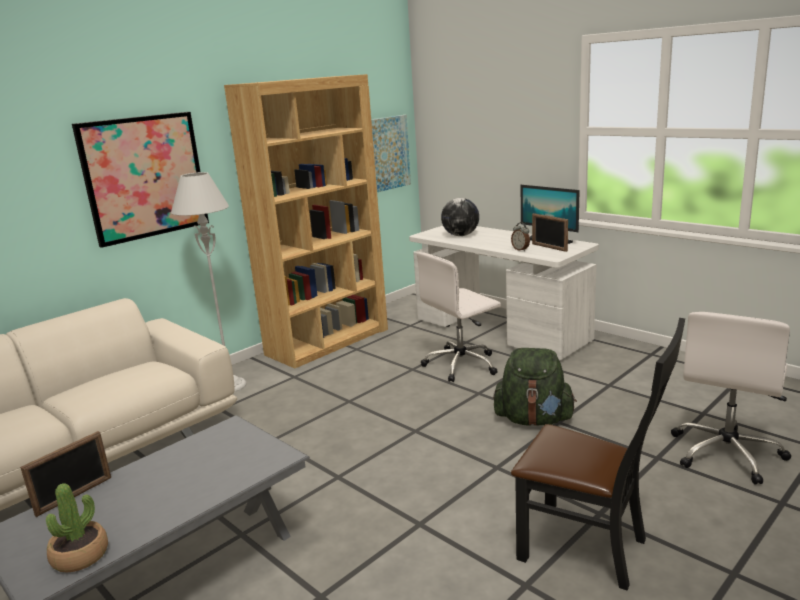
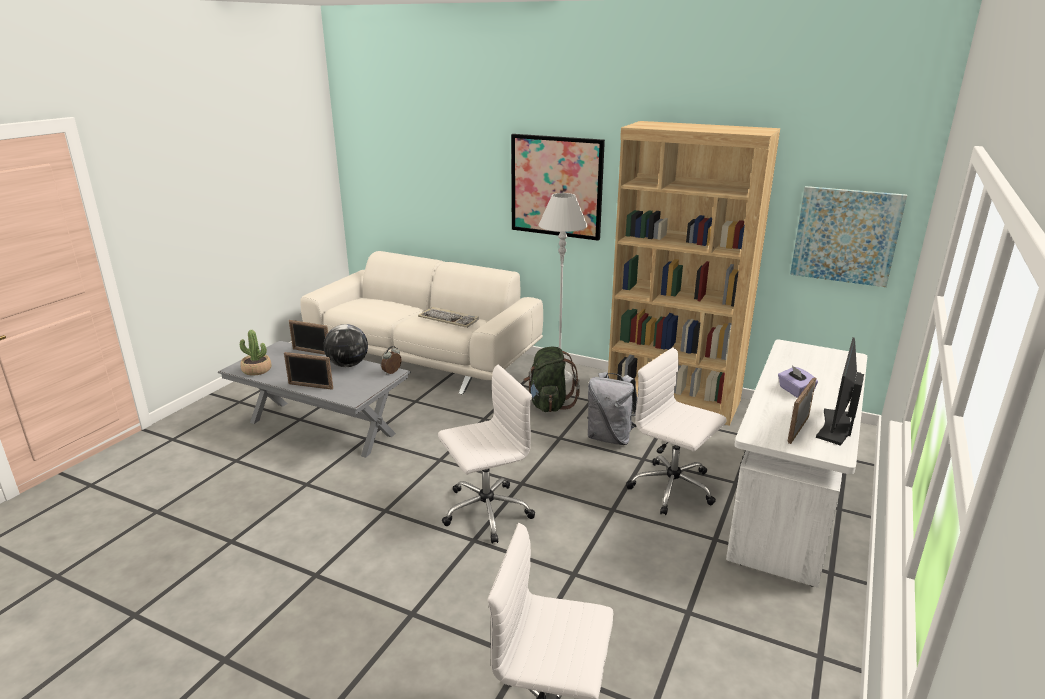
camera: 70 degrees right, 5 degrees up
(123, 377) = (449, 319): none -> keyboard
(206, 494) = (310, 386): none -> picture frame
(368, 377) = (610, 438): none -> grey backpack
(453, 456) = (485, 512): none -> white office chair
(460, 235) = (805, 367): globe -> globe (347, 365)
(495, 242) = (795, 391): none -> purple tissue box
(521, 249) = (771, 411): alarm clock -> alarm clock (392, 372)
(533, 419) = (571, 555): green backpack -> green backpack (549, 404)
(590, 549) = (359, 609): black chair -> none

